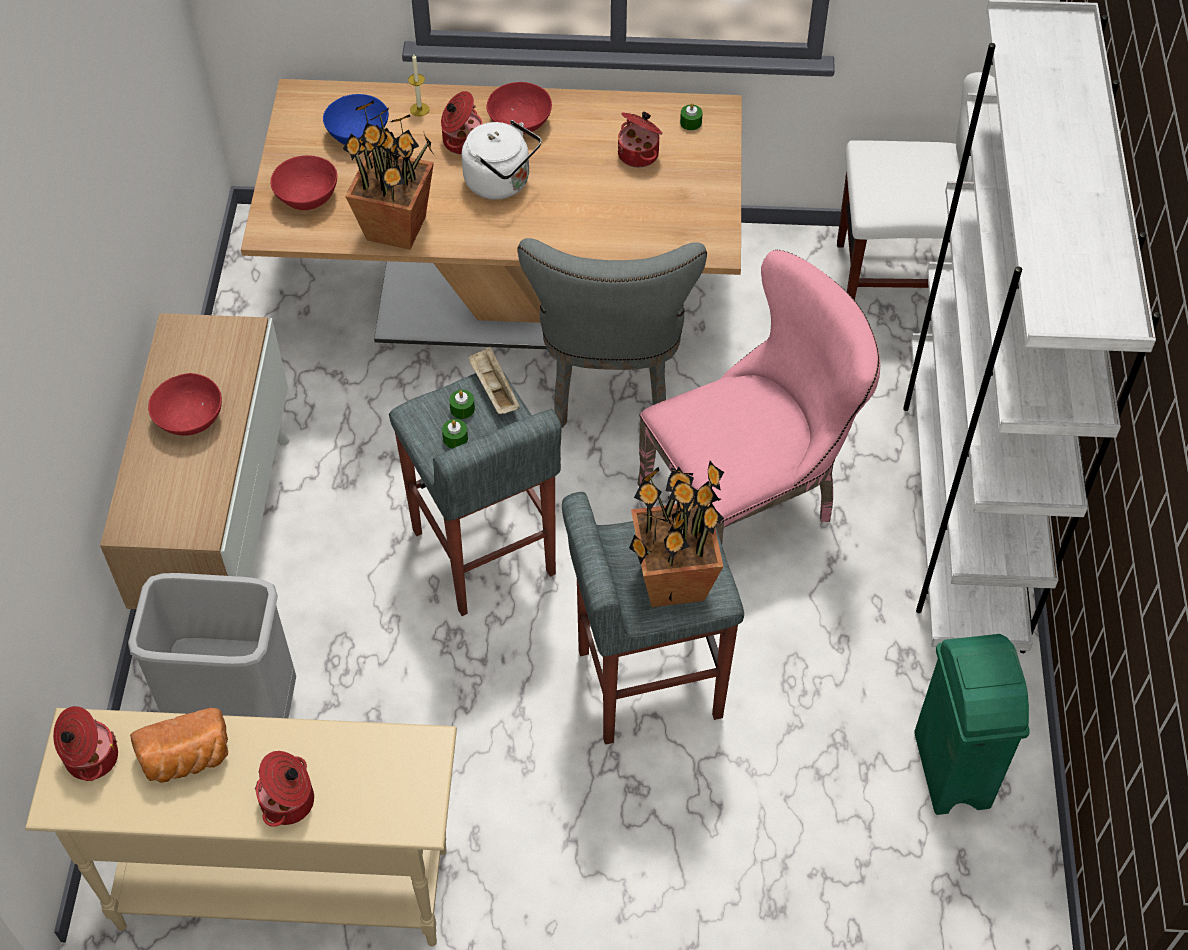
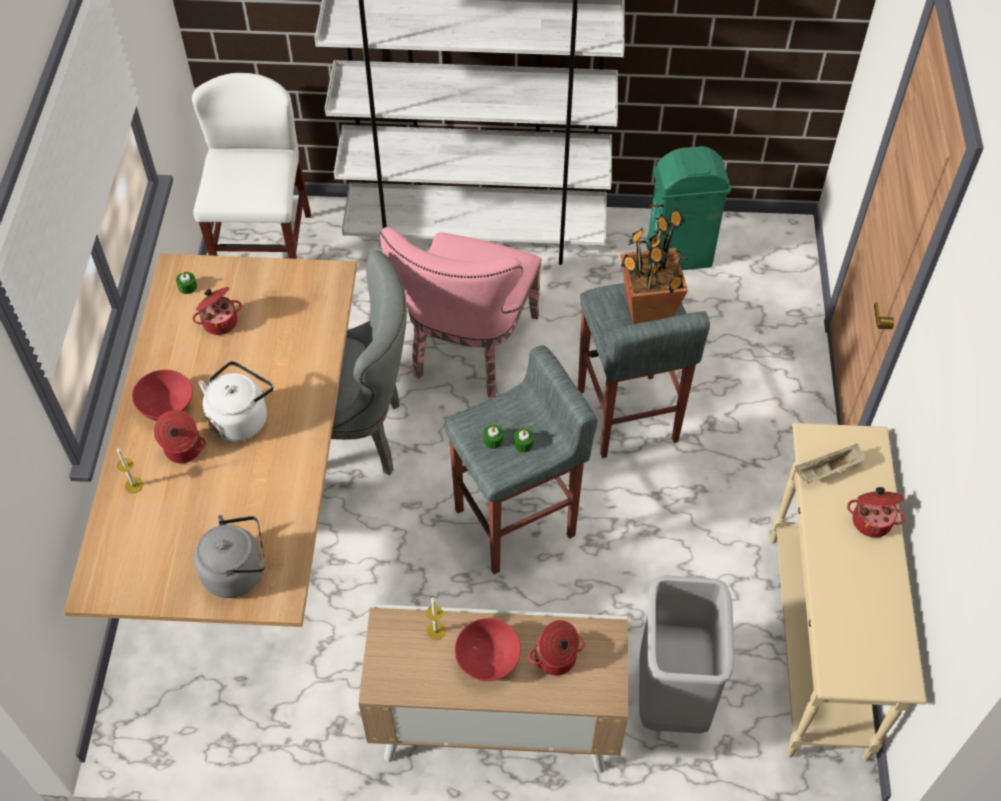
camera: 90 degrees left, 0 degrees up
(90, 758) = (860, 662): cooking pot -> cooking pot (556, 658)
(187, 760) = (850, 592): bread -> none
(231, 373) = (436, 630): none -> candle
(306, 196) = (238, 572): red bowl -> grey kettle
(357, 134) = (158, 535): blue bowl -> none
(397, 228) = (288, 495): potted plant -> none
(494, 389) = (473, 419): beige tray -> beige tray (827, 471)
(748, 502) = (469, 351): pink chair -> pink chair turned 135 degrees counterclockwise

